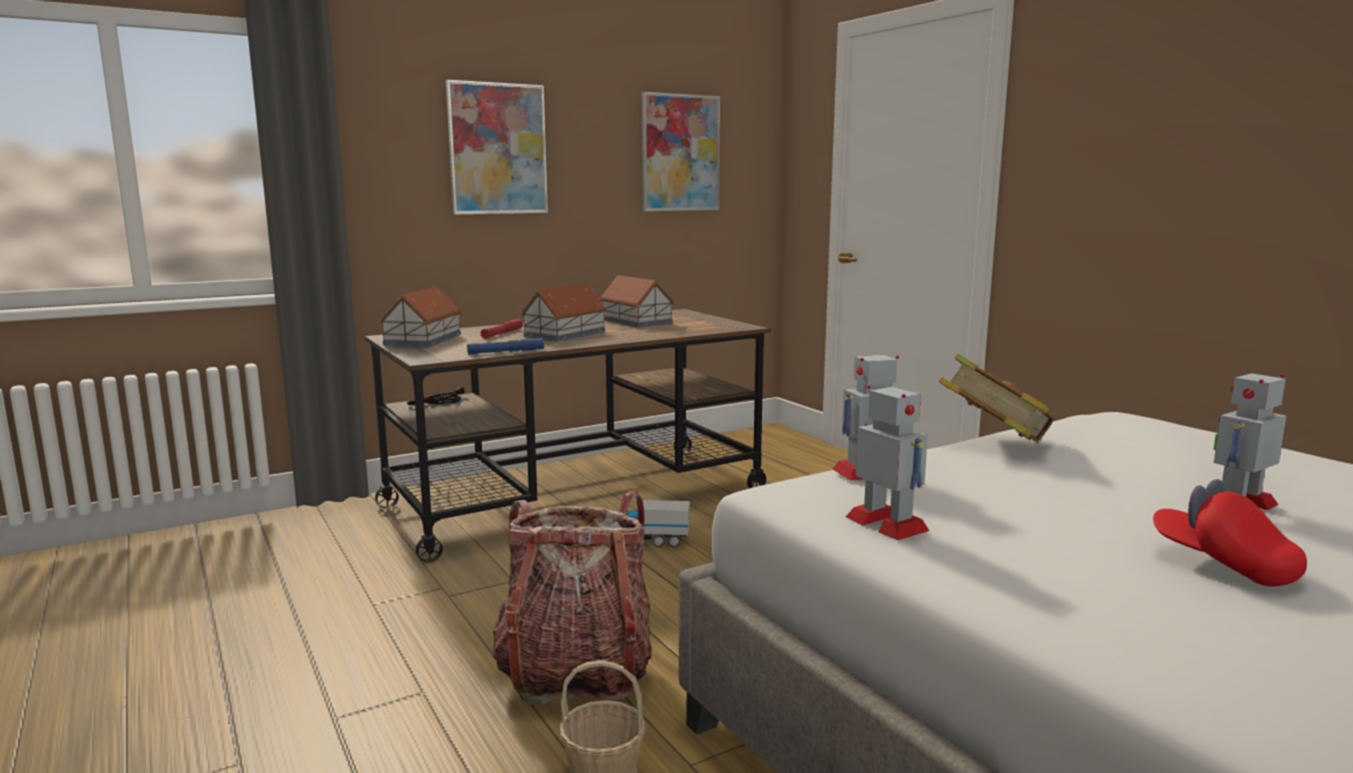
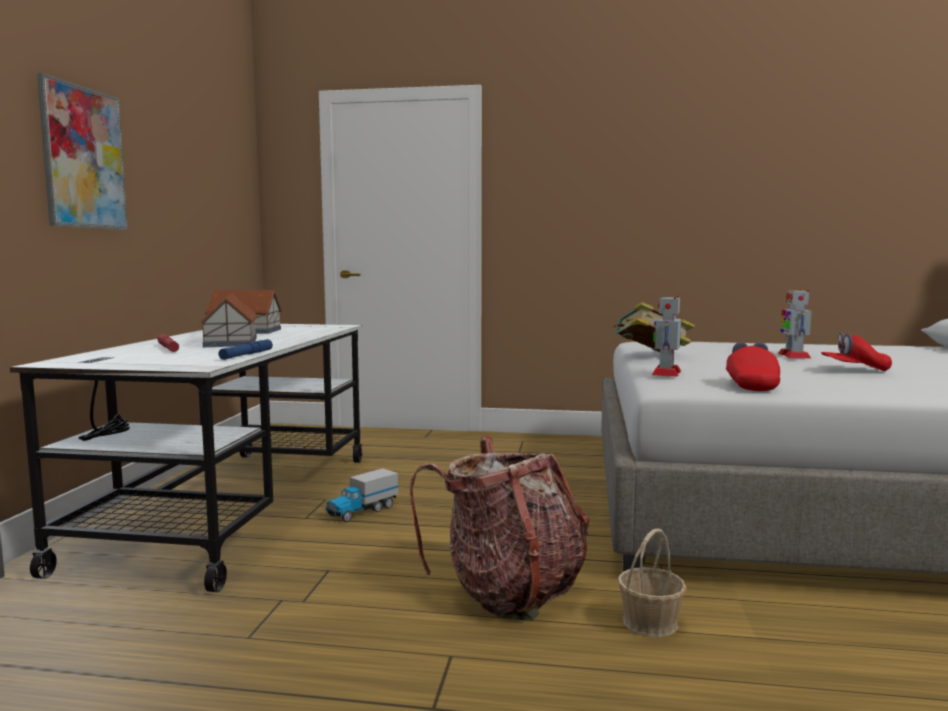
camera: 50 degrees left, 5 degrees down
(424, 339) = (111, 359): toy house -> none
(576, 498) = (234, 507): brown desk -> white desk
(680, 153) = (206, 182): picture -> none
(887, 524) = (751, 385): toy robot -> red cap

